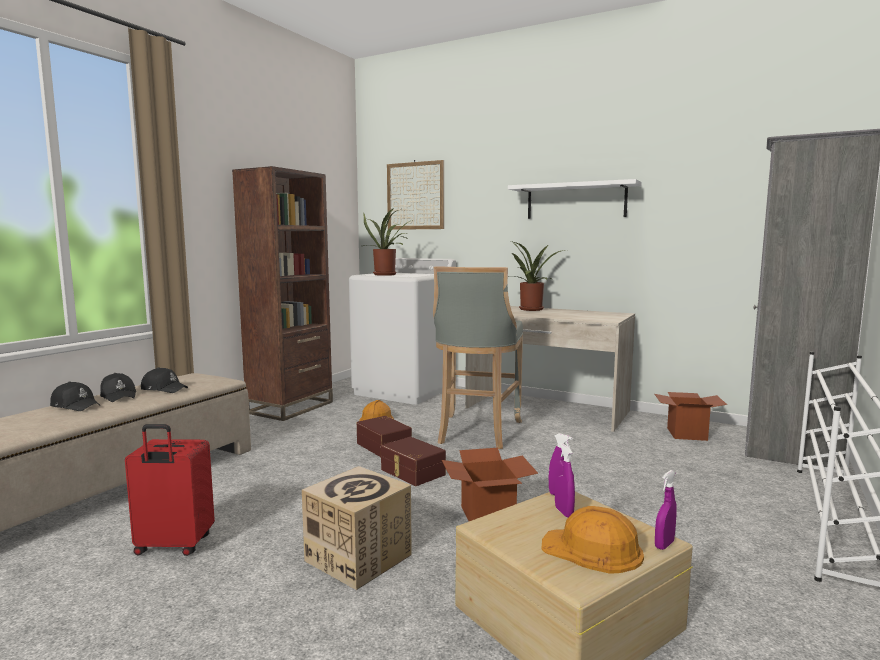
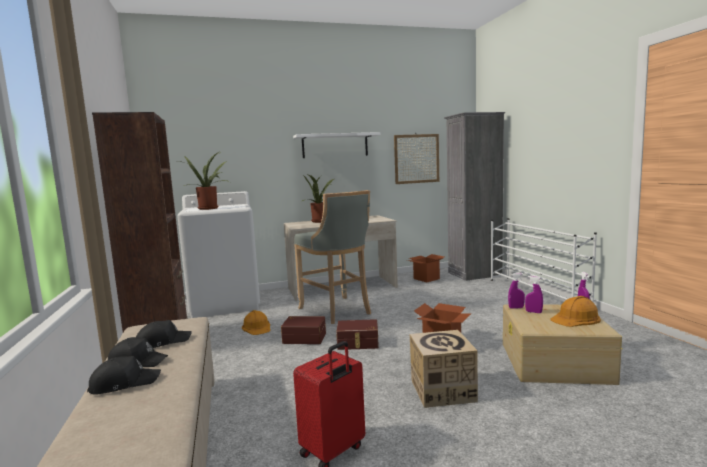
camera: 45 degrees left, 0 degrees up
(415, 194) = (201, 140): picture -> picture (416, 158)

